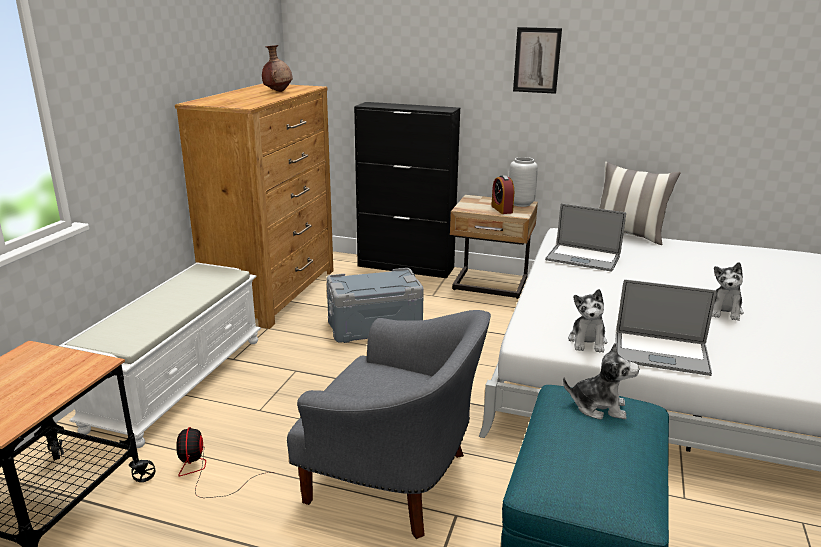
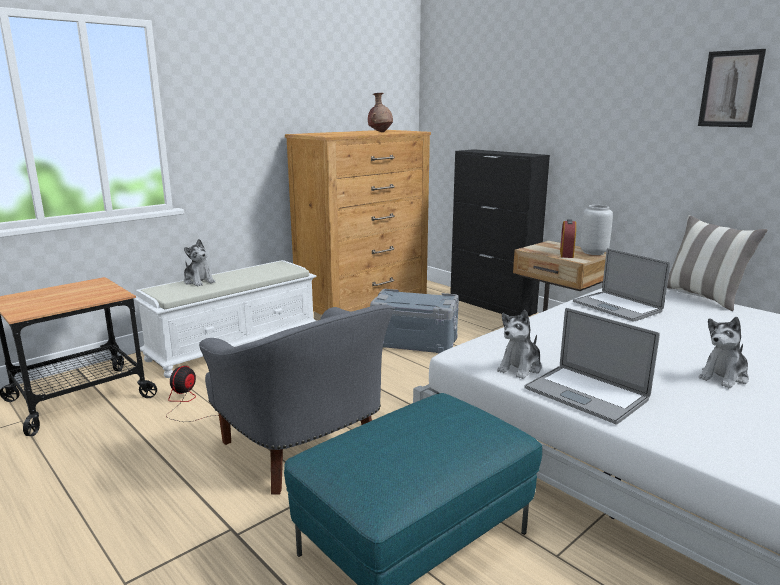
camera: 30 degrees right, 5 degrees down
(537, 60) = (622, 106): picture -> picture (730, 89)
(598, 407) = (451, 416): plush toy -> plush toy (198, 281)

